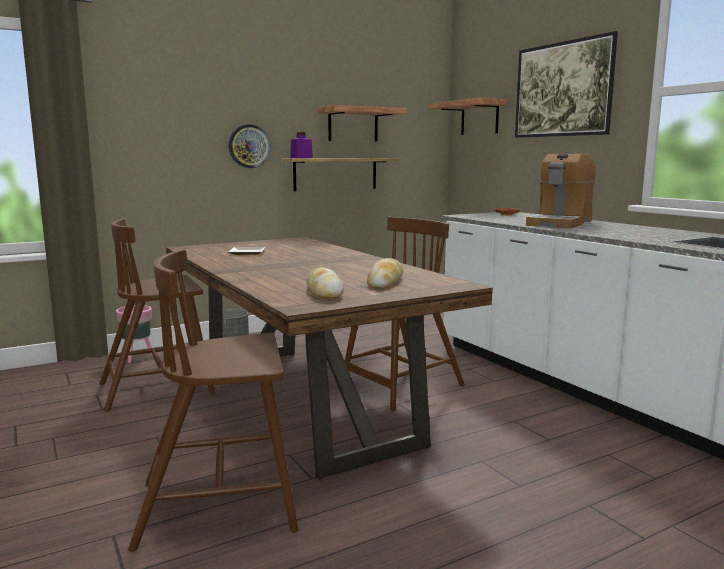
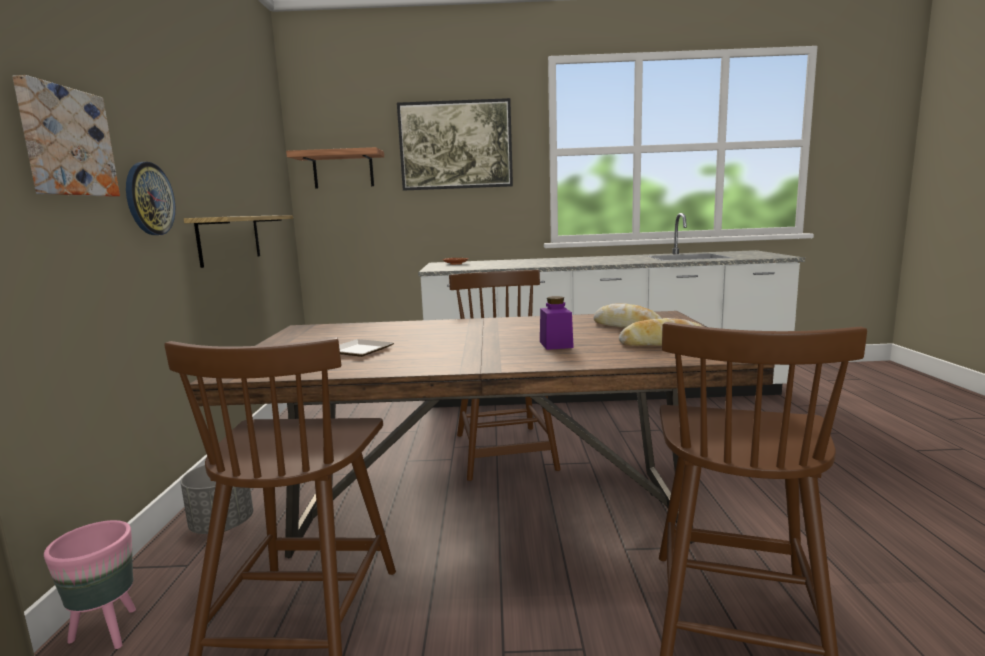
camera: 60 degrees left, 0 degrees up
(186, 118) = (65, 142): none -> picture
(301, 158) = (216, 216): purple jar -> purple jar (556, 344)
(353, 125) = (233, 172): shelf -> none
(560, 223) = (536, 262): coffee machine -> none

